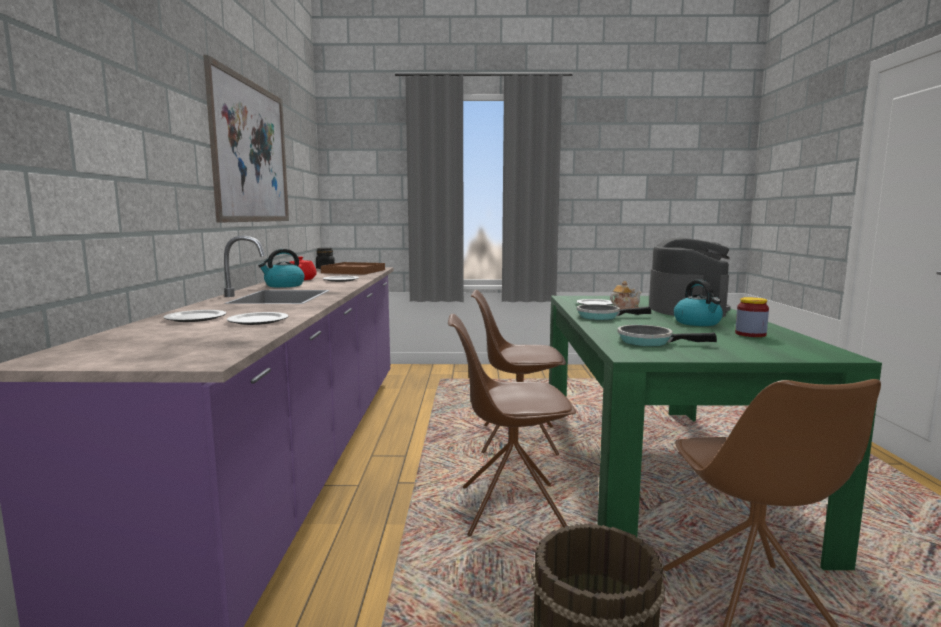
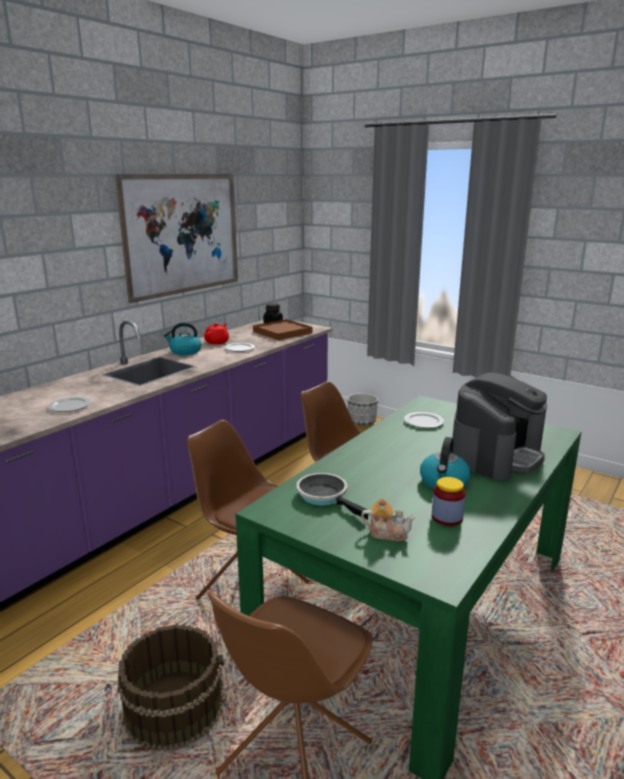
camera: 35 degrees right, 10 degrees up
(195, 318) = (51, 393): plate -> none
(413, 370) = (362, 422): none -> planter
(602, 316) = (378, 445): frying pan -> none
(625, 308) = (435, 436): teapot -> teapot (387, 533)

